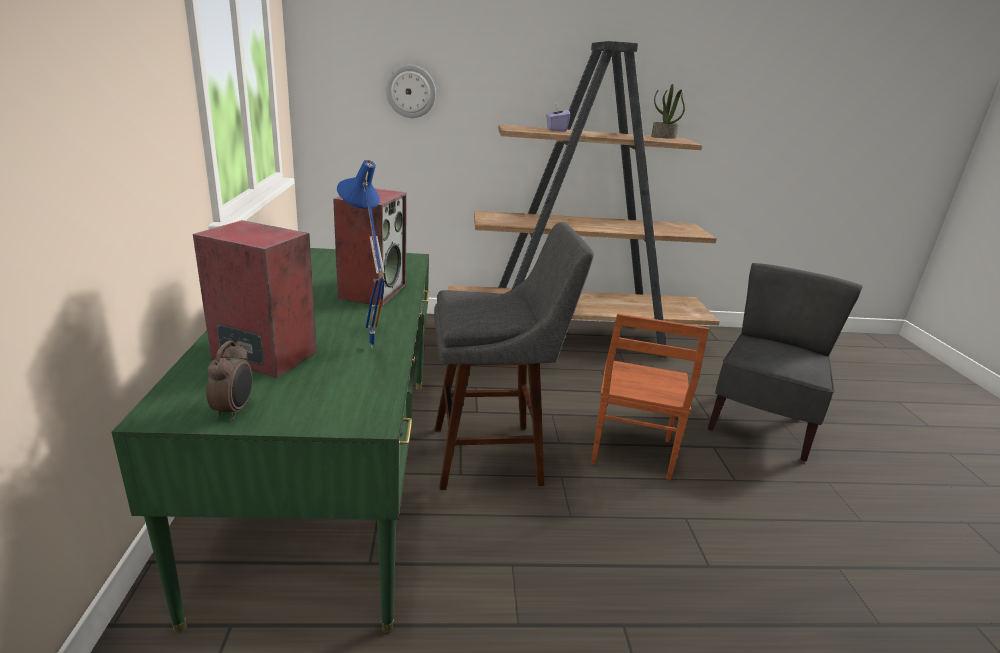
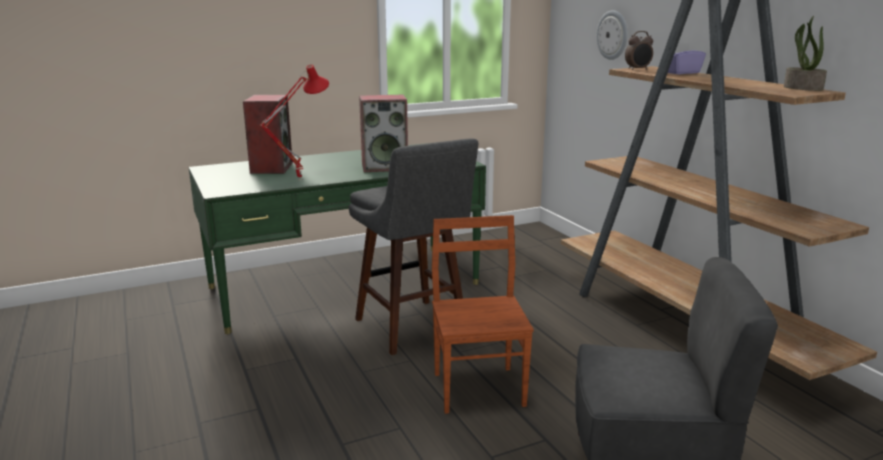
camera: 70 degrees right, 5 degrees down
(235, 410) = (214, 174): alarm clock -> alarm clock (638, 69)
(368, 348) = (299, 179): blue table lamp -> red table lamp
(630, 452) = (480, 388): brown chair -> brown chair turned 90 degrees clockwise

